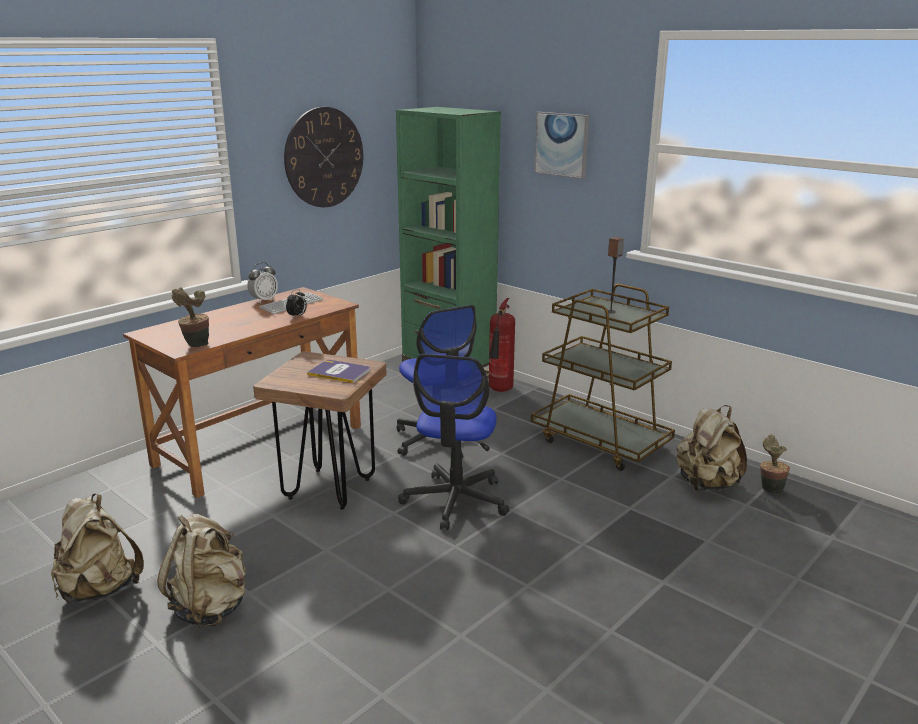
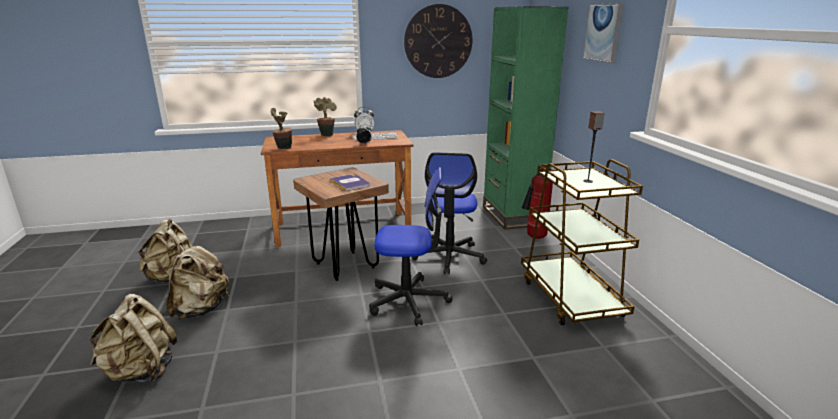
camera: 35 degrees right, 0 degrees up
(455, 501) = (408, 301): office chair -> office chair turned 135 degrees counterclockwise
(706, 485) = (630, 366): beige backpack -> beige backpack (141, 371)
(769, 489) = (697, 397): potted plant -> potted plant (326, 135)

